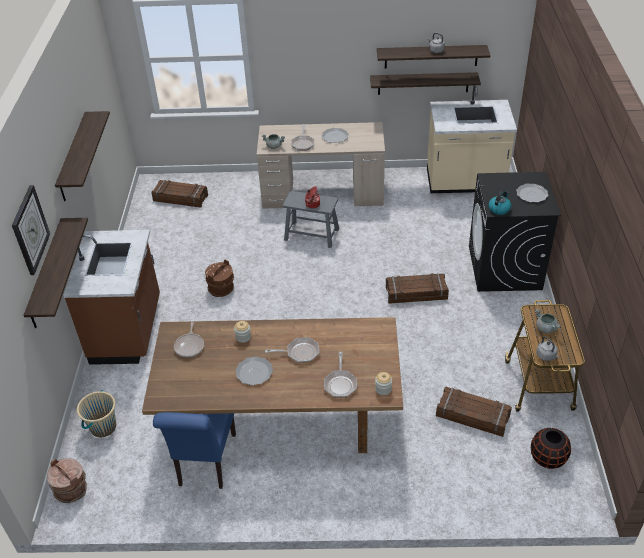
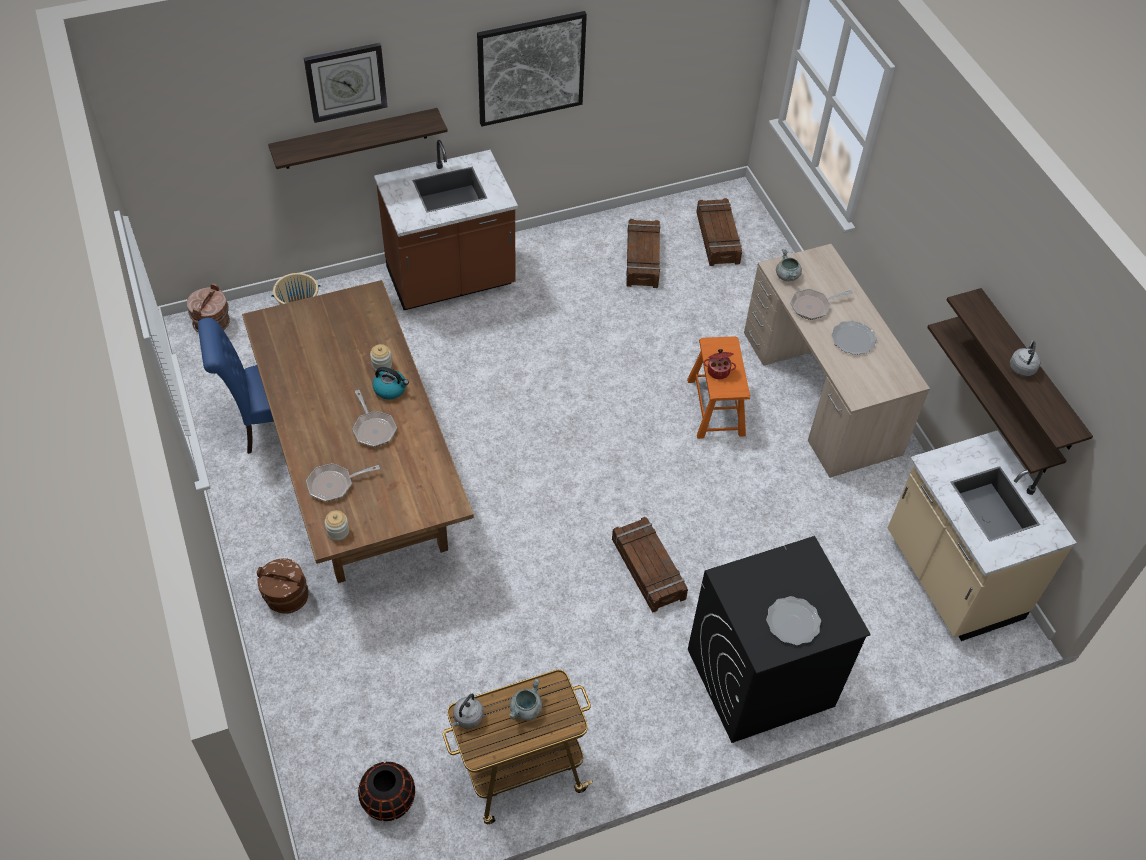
camera: 65 degrees right, 10 degrees up
(73, 157) = (531, 68): shelf -> picture
(190, 346) = (351, 320): frying pan -> none
(221, 289) = (560, 344): brown bucket -> brown bucket (286, 597)
(254, 372) = (328, 394): plate -> none
(311, 234) = (716, 407): grey stool -> orange stool
(472, 415) = (436, 692): crate -> crate (643, 259)
(499, 209) = (732, 582): kettle -> kettle (390, 389)

